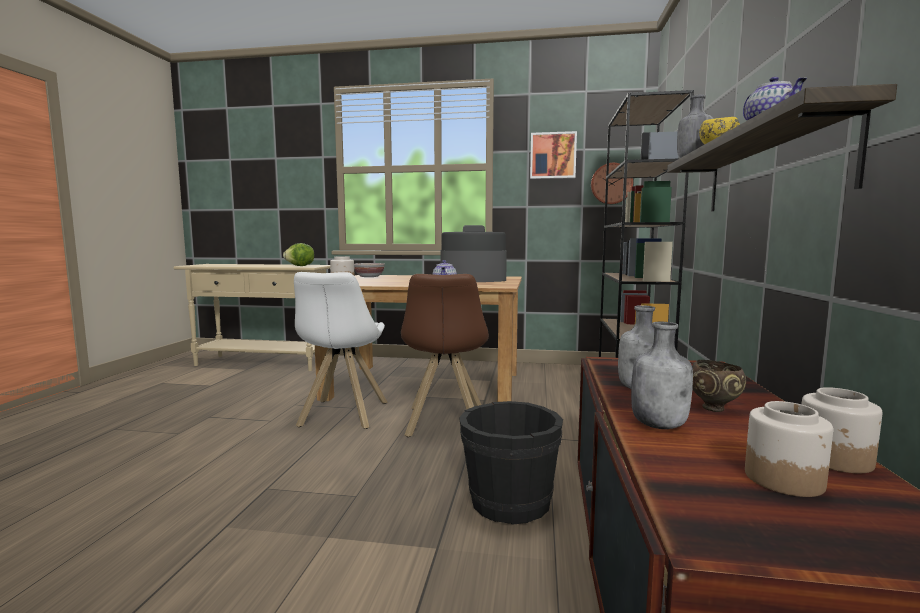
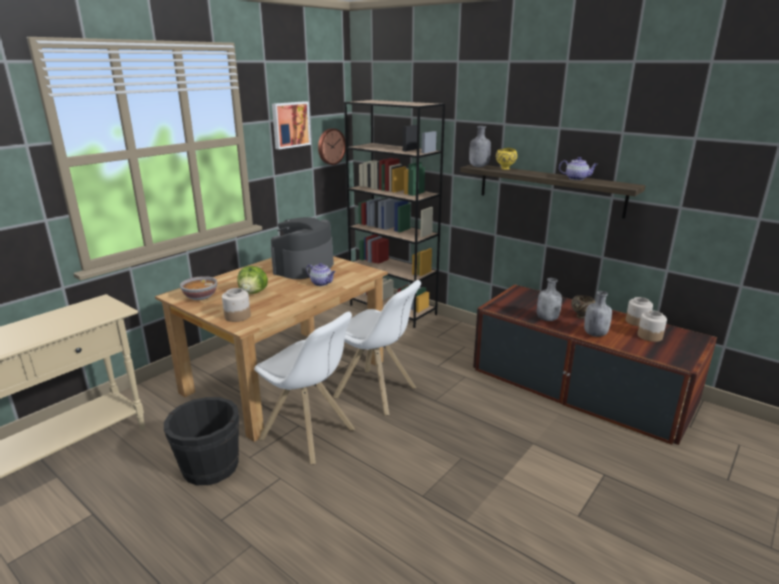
camera: 60 degrees left, 15 degrees up
(300, 266) = (99, 313): lettuce -> lettuce (253, 293)
(445, 422) = (376, 392): brown chair -> white chair
(509, 502) = (503, 407): black bucket -> black bucket (209, 467)

